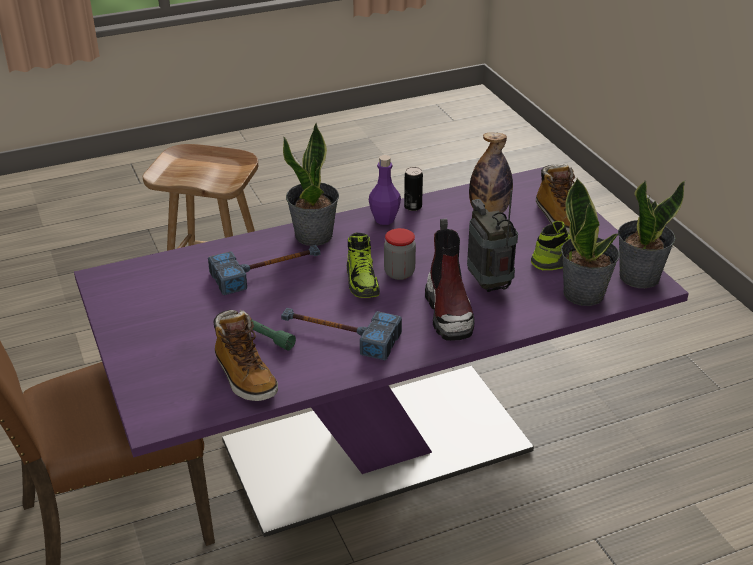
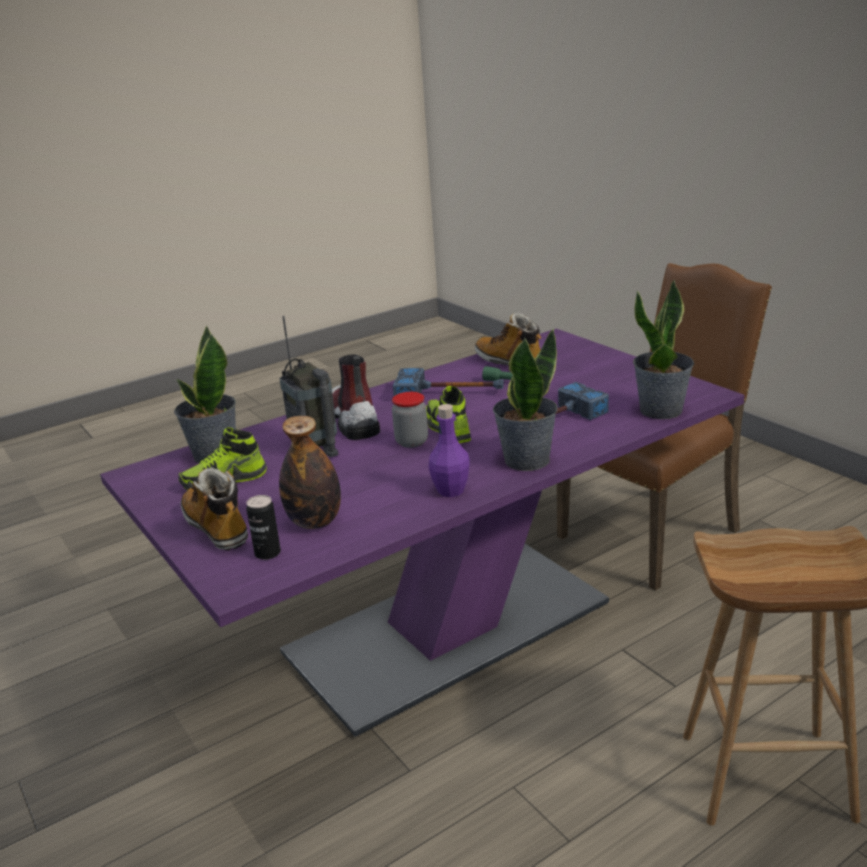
camera: 170 degrees right, 10 degrees down
(413, 207) = (419, 512): can -> can (267, 553)
(638, 276) = (146, 479): potted plant -> potted plant (661, 410)

